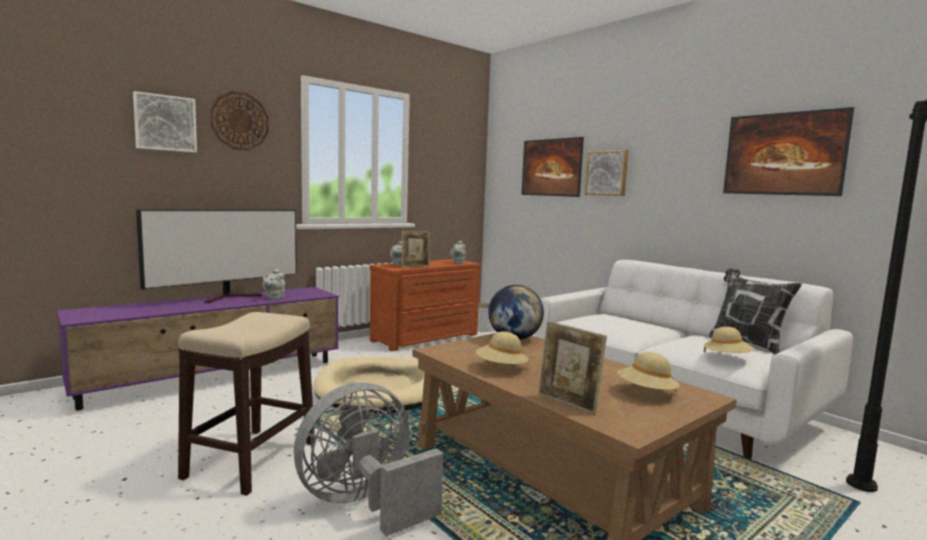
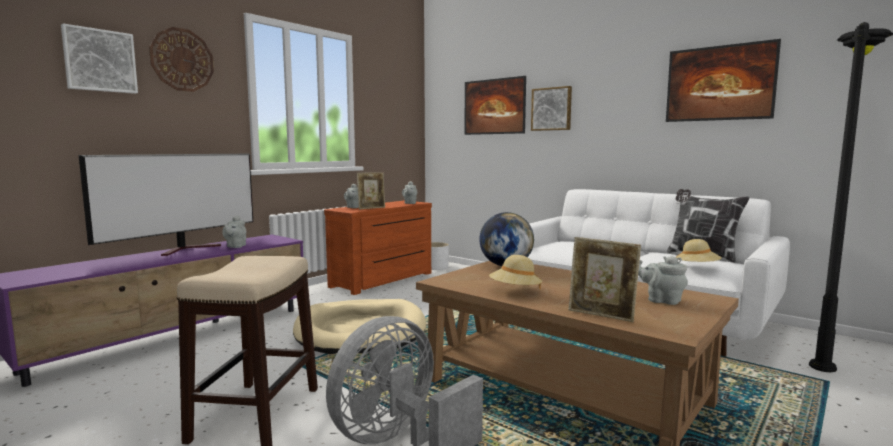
camera: 10 degrees left, 0 degrees up
(646, 393) = (661, 300): beige hat -> grey teapot

